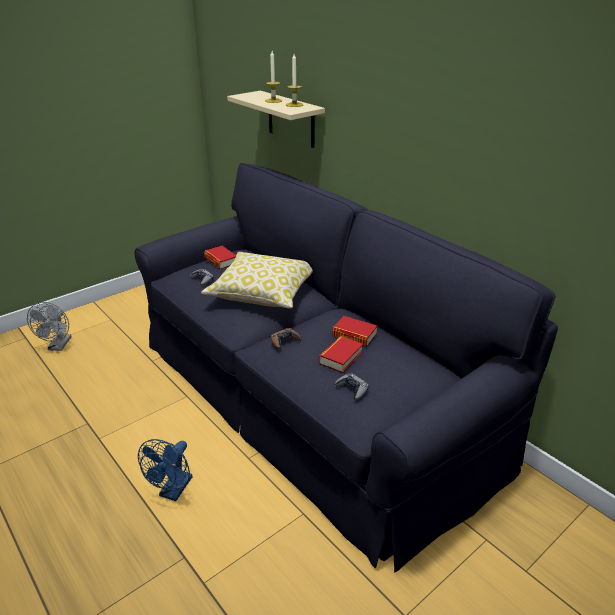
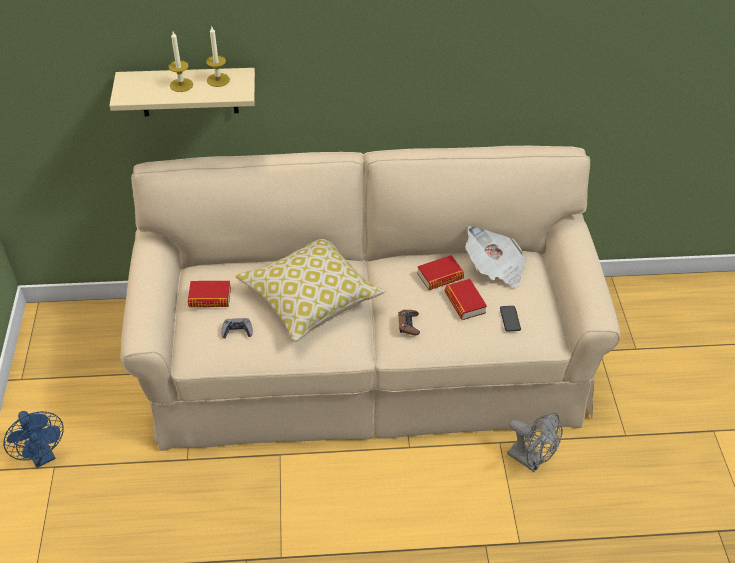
camera: 55 degrees left, 15 degrees up
(58, 346) = (60, 543): grey fan -> grey fan (531, 460)
(173, 491) = (406, 522): blue fan -> blue fan (43, 456)
(307, 396) = (366, 361): black sofa -> beige sofa
(352, 389) = (510, 319): grey game controller -> phone
(402, 357) = (495, 266): none -> newspaper

